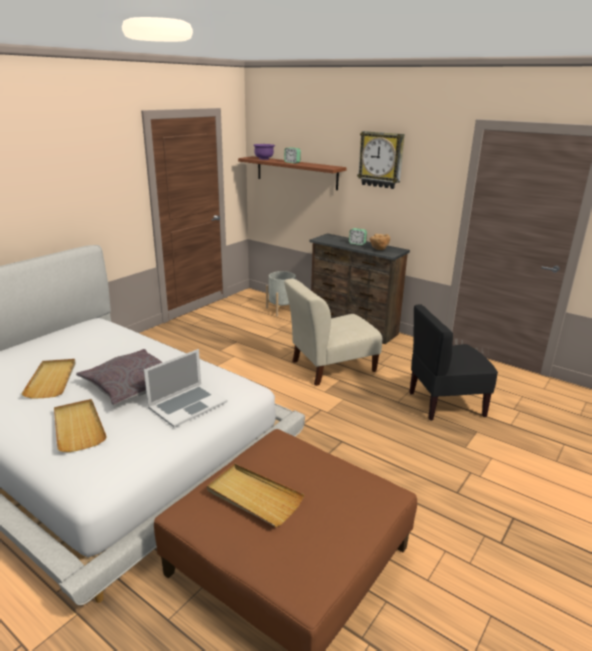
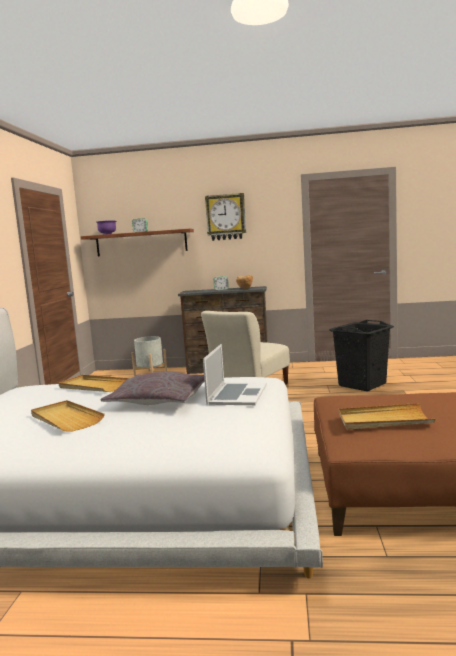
camera: 30 degrees left, 15 degrees down
(78, 427) = (166, 429): beige tray -> beige tray (93, 386)
(445, 404) = (361, 385): black chair -> black laundry basket

